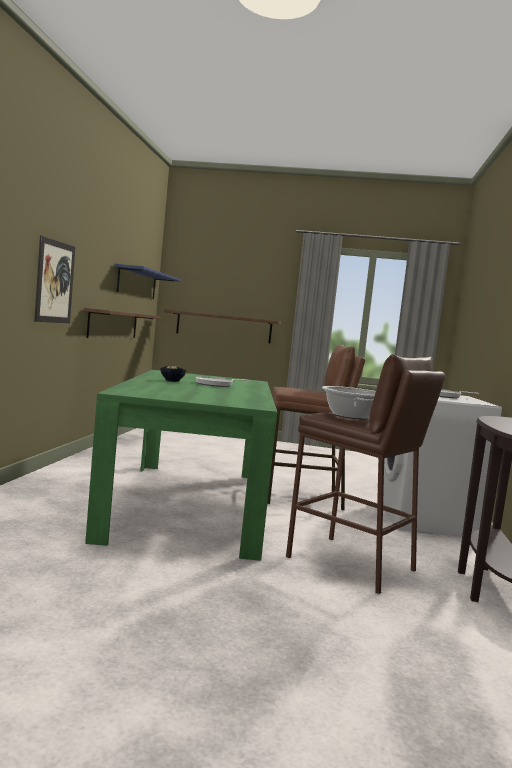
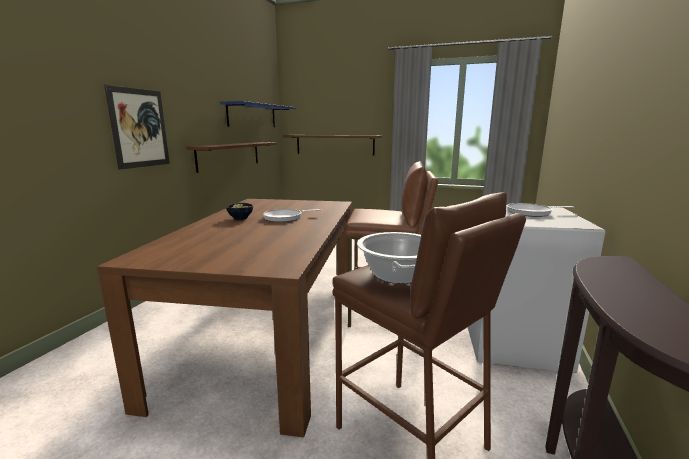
camera: 10 degrees right, 10 degrees up
(189, 503) = (270, 333): green dining table -> brown dining table

